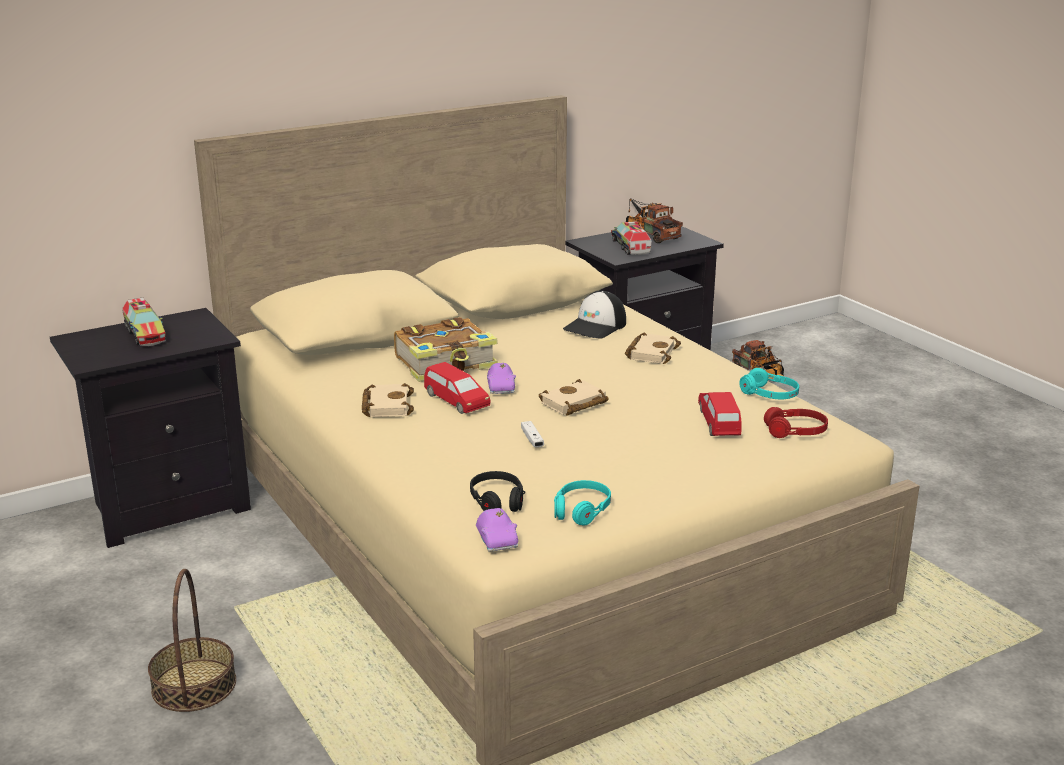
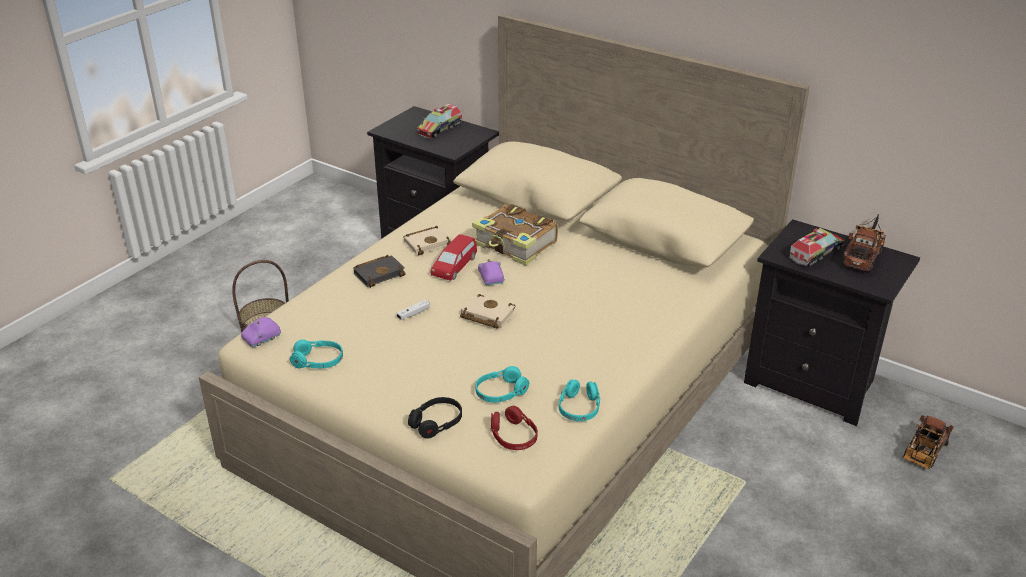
camera: 65 degrees right, 10 degrees up
(422, 443) = (379, 273): none -> black book
(497, 501) = (314, 324): black headphones -> black headphones (436, 423)
(501, 388) = (490, 278): purple toy car -> purple toy car turned 105 degrees clockwise
(596, 326) = (646, 288): cap -> none
(651, 352) = (616, 327): beige book -> none
(719, 423) = (501, 392): red toy car -> turquoise headphones

